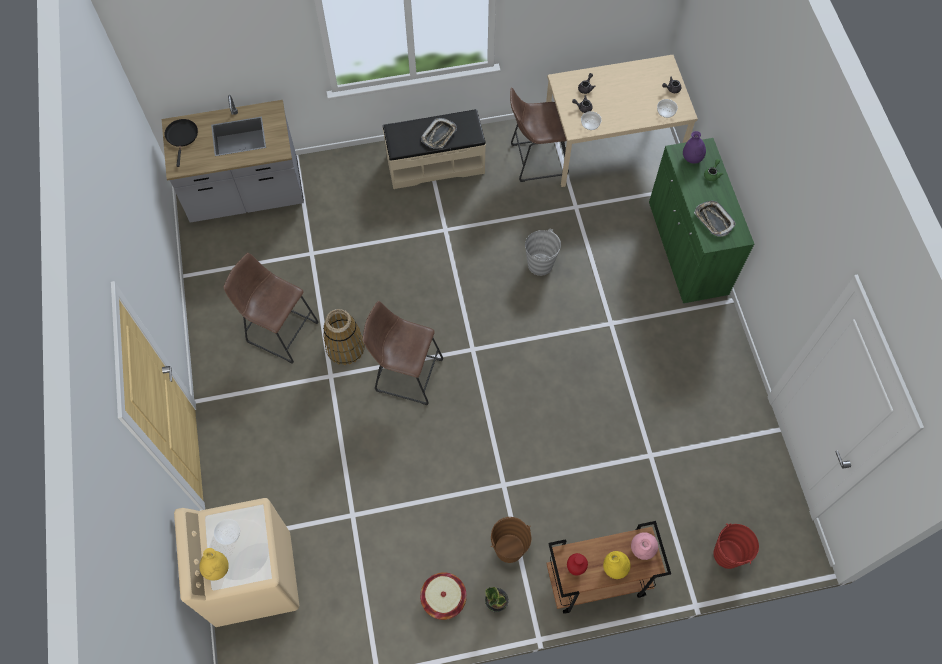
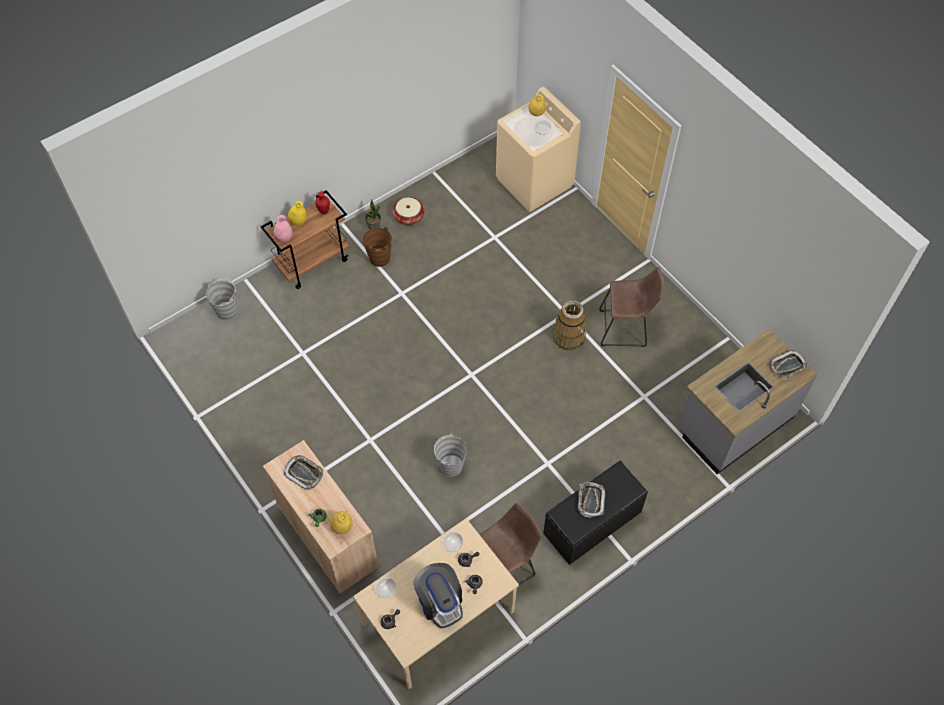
camera: 155 degrees right, 5 degrees down
(182, 137) = (787, 366): black frying pan -> tray
(405, 373) = (512, 336): brown stool -> none
(435, 164) = (593, 523): beige bench -> black bench
(622, 87) = (440, 601): none -> coffee machine
(687, 248) = (327, 536): green cabinet -> beige cabinet
(692, 158) = (342, 527): purple vase -> yellow vase
(727, 554) = (227, 311): red bucket -> grey bucket

